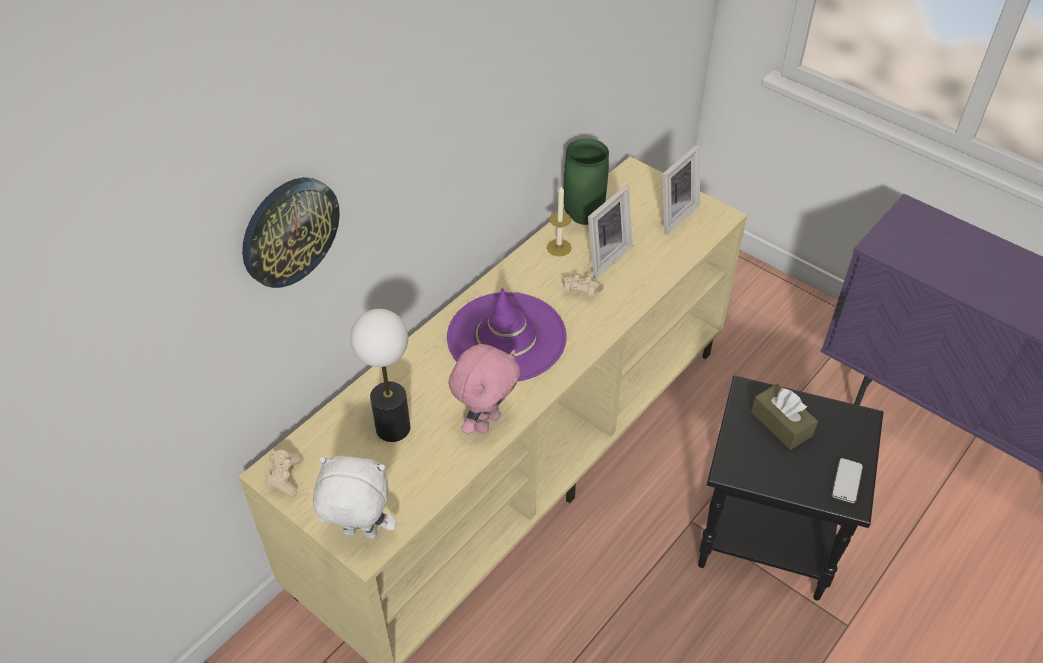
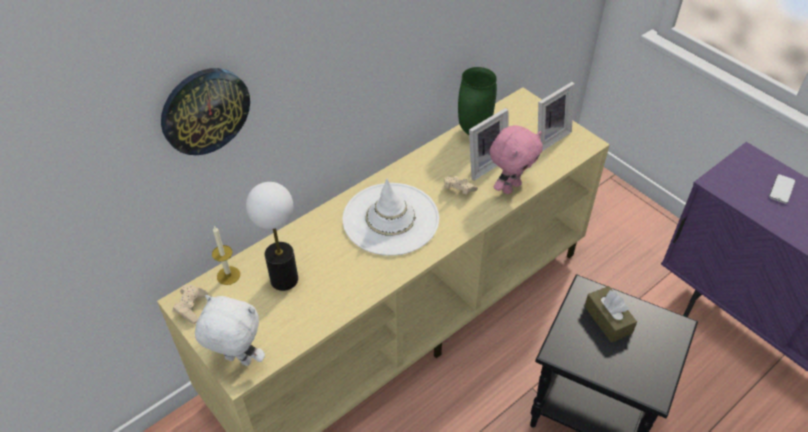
camera: 10 degrees right, 0 degrees up
(486, 422) = (358, 285): pink plush toy -> pink plush toy (510, 187)
(506, 337) = (391, 219): purple hat -> white hat
(559, 247) = (449, 153): candle -> candle (228, 275)
(846, 481) = (654, 376): phone -> phone (781, 190)

